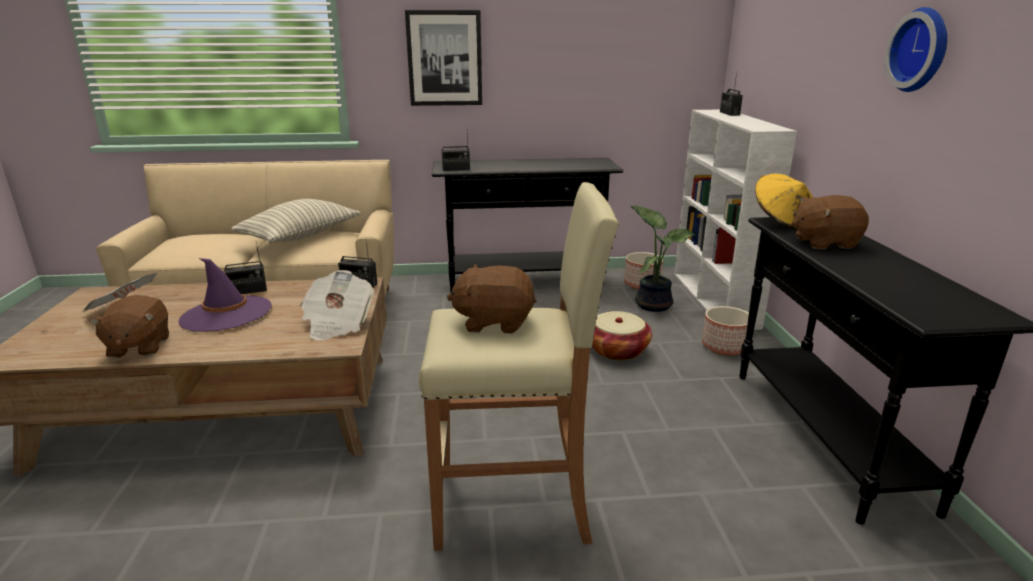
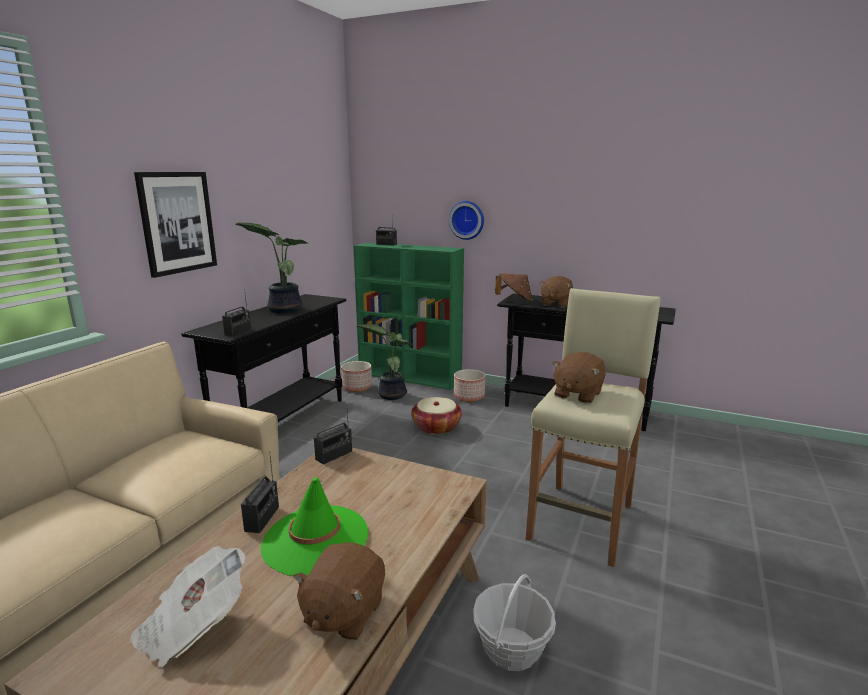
camera: 60 degrees left, 5 degrees down
(139, 347) = (343, 613): brown plush toy -> brown plush toy turned 90 degrees clockwise
(226, 314) = (315, 540): purple hat -> green hat
(267, 501) = (511, 648): none -> basket
(300, 236) = (151, 459): pillow -> none
(337, 323) = (413, 479): newspaper -> none
(542, 164) = (283, 309): none -> potted plant
(715, 300) = (410, 377): white bookcase -> green bookcase
(783, 222) = (515, 301): yellow hat -> brown hat
(922, 50) = (562, 196): wall clock -> wall clock (467, 220)

